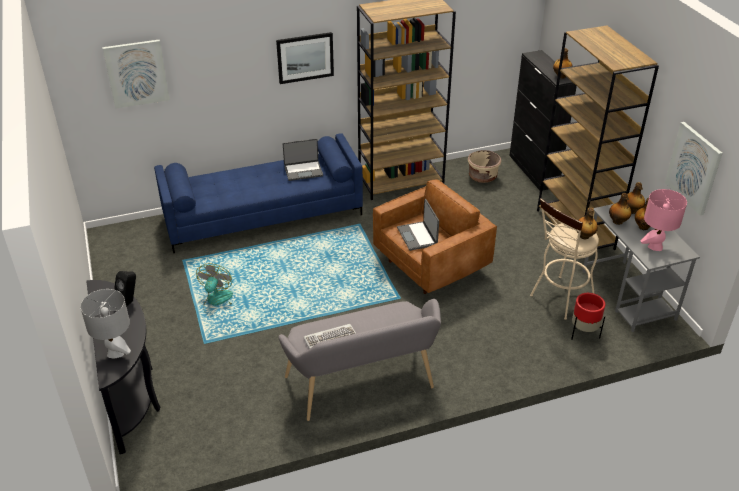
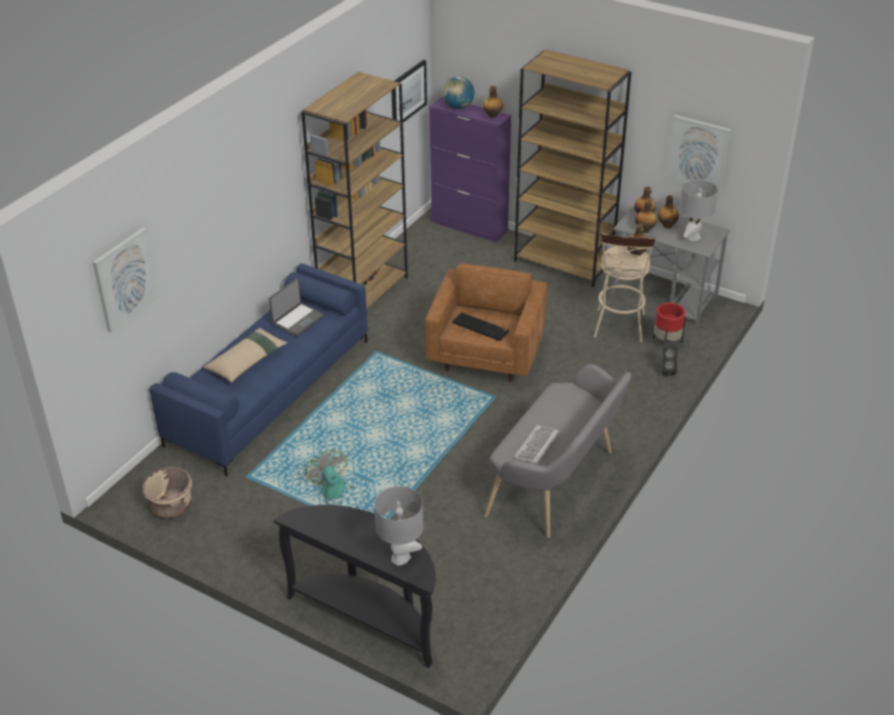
camera: 40 degrees left, 0 degrees up
(129, 303) = (347, 513): black speaker -> black speaker (666, 370)
(240, 181) = (247, 361): none -> beige pillow
(305, 57) = (263, 190): picture -> picture (408, 93)
(418, 236) = (481, 327): laptop -> keyboard
(482, 177) = (432, 253): beige planter -> beige planter (171, 506)
(533, 171) = (469, 226): black cabinet -> purple cabinet
(543, 61) = (458, 107): none -> globe
(655, 246) = (693, 237): pink table lamp -> grey table lamp

